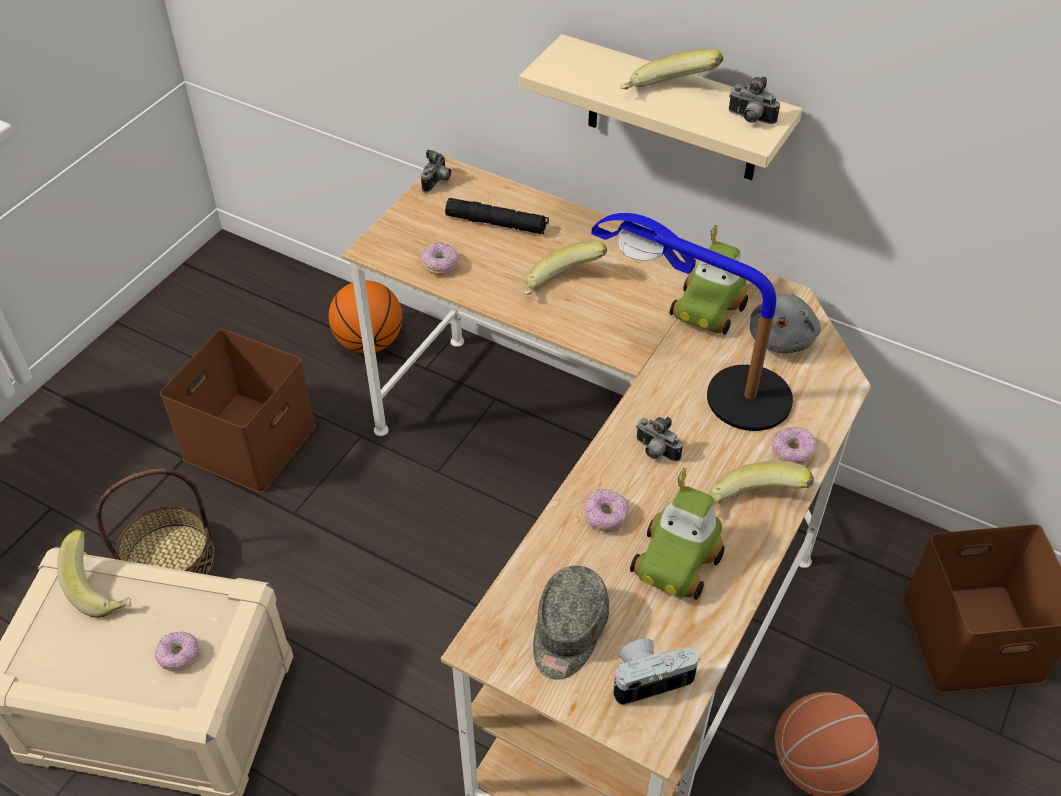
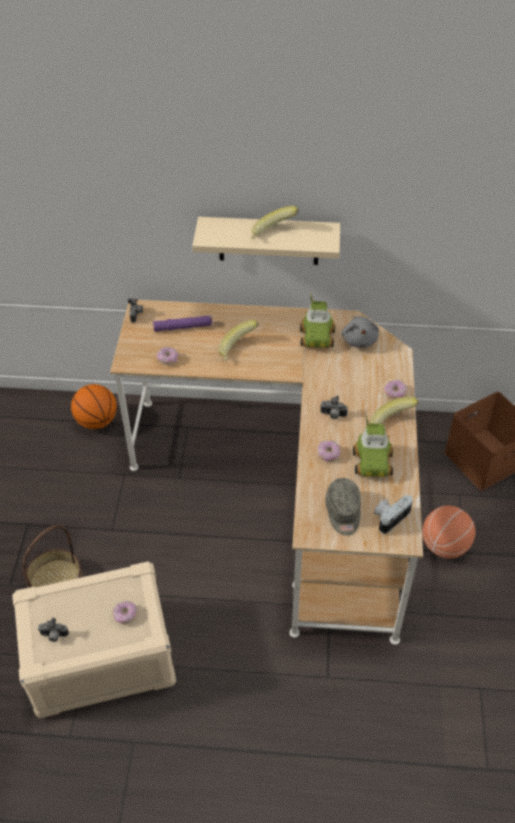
camera: 25 degrees left, 0 degrees up
(103, 588) = (59, 599): banana -> none
(250, 444) = (62, 502): brown storage box -> none
(496, 223) = (183, 327): black flashlight -> purple flashlight
(707, 379) = (336, 372): table lamp -> none
(750, 119) = (320, 236): camera -> camera (54, 636)

